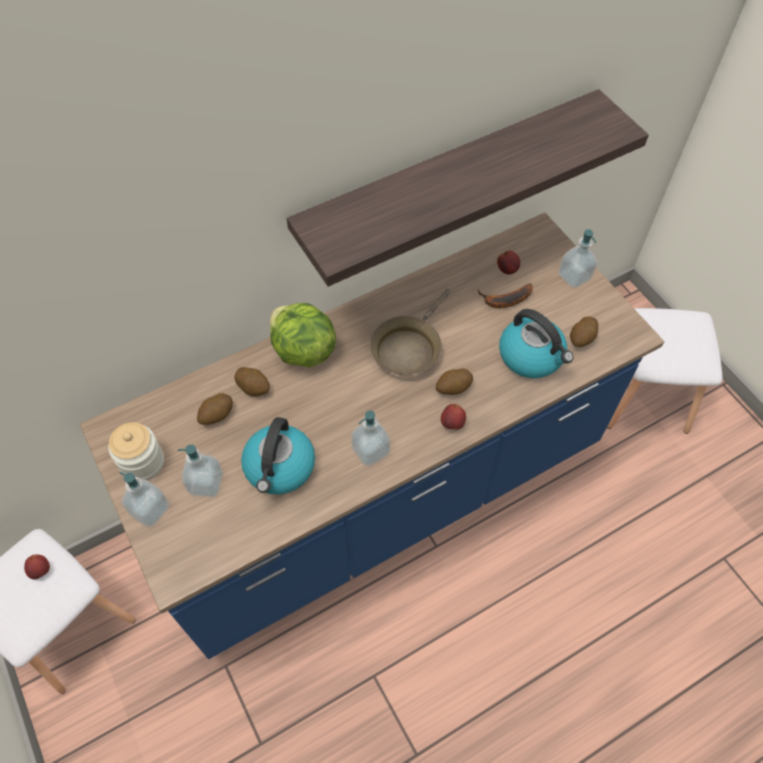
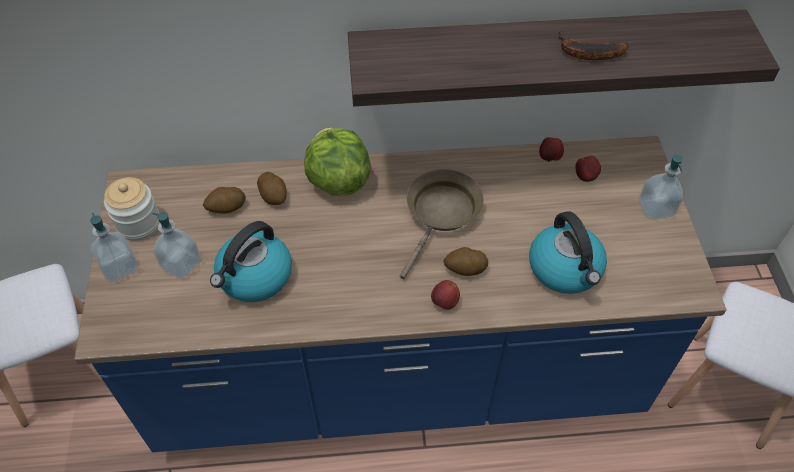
camera: 25 degrees right, 5 degrees down
(41, 570) = (38, 299): apple -> apple (549, 158)
(370, 451) = (348, 296): soap dispenser -> none
(408, 347) = (441, 214): brown frying pan -> brown frying pan turned 150 degrees clockwise
(504, 301) = (566, 205): banana -> banana (587, 53)
(582, 338) = (631, 272): potato -> none

